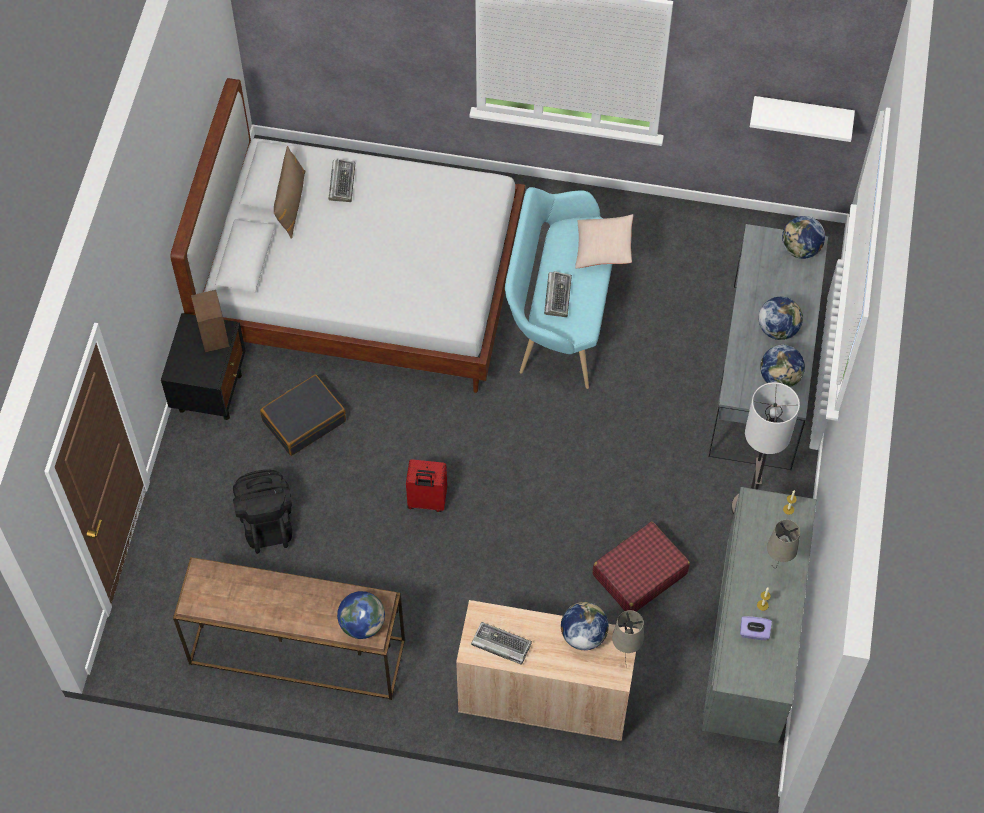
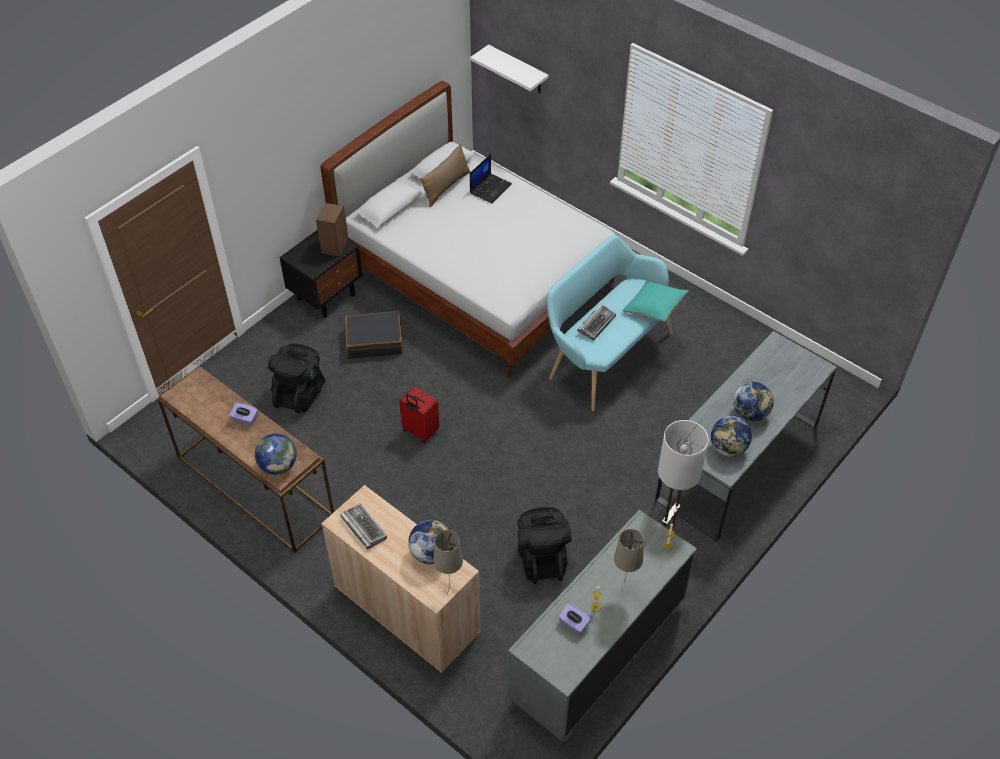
camera: 30 degrees right, 10 degrees down
(288, 592) = (245, 419): none -> purple tissue box
(342, 182) = (490, 188): keyboard -> laptop
(603, 248) = (654, 307): beige pillow -> turquoise pillow
(639, 574) = (542, 558): red suitcase -> black backpack
(800, 249) = (807, 366): globe -> none
(802, 113) = (858, 259): white shelf -> white shelf (518, 70)

